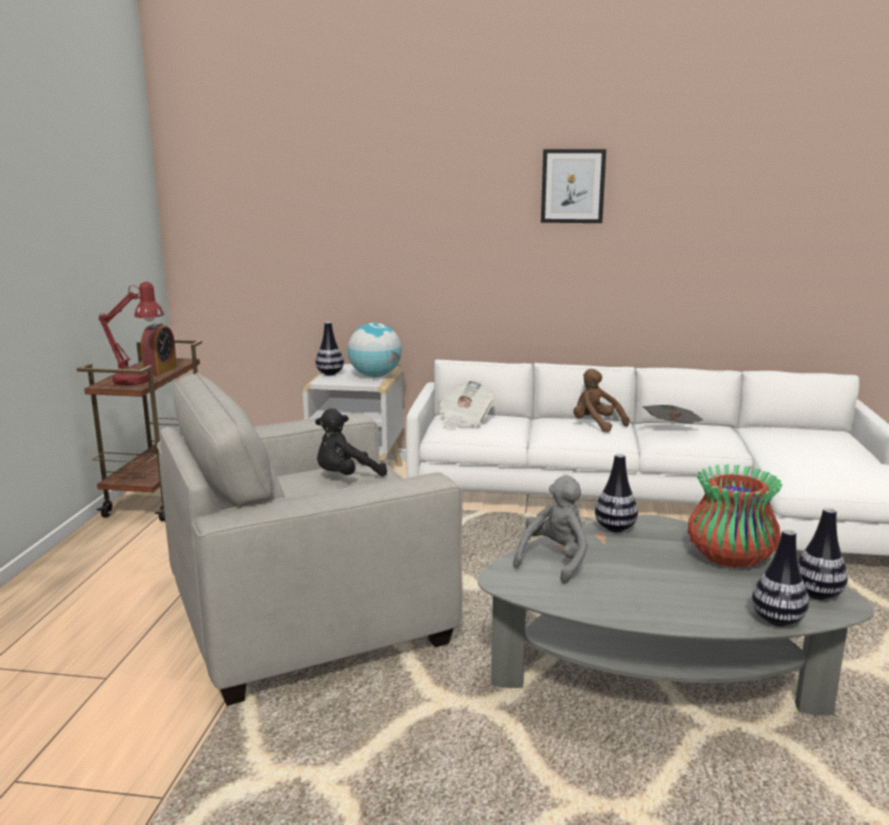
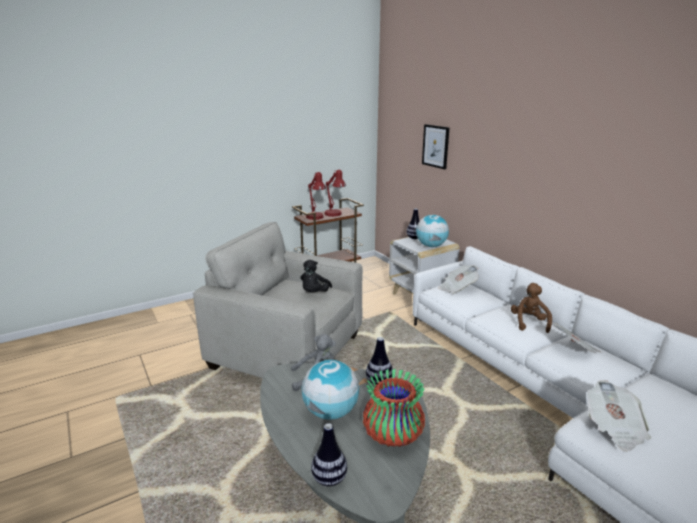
camera: 50 degrees right, 5 degrees up
(160, 370) = (335, 215): alarm clock -> red table lamp
(346, 477) = (314, 293): black plush toy -> black plush toy turned 90 degrees counterclockwise
(573, 186) = (570, 147): picture -> picture (435, 146)
(643, 576) = (330, 412): none -> globe
(810, 470) = (614, 428): none -> newspaper
(817, 594) = (384, 487): vase -> none

